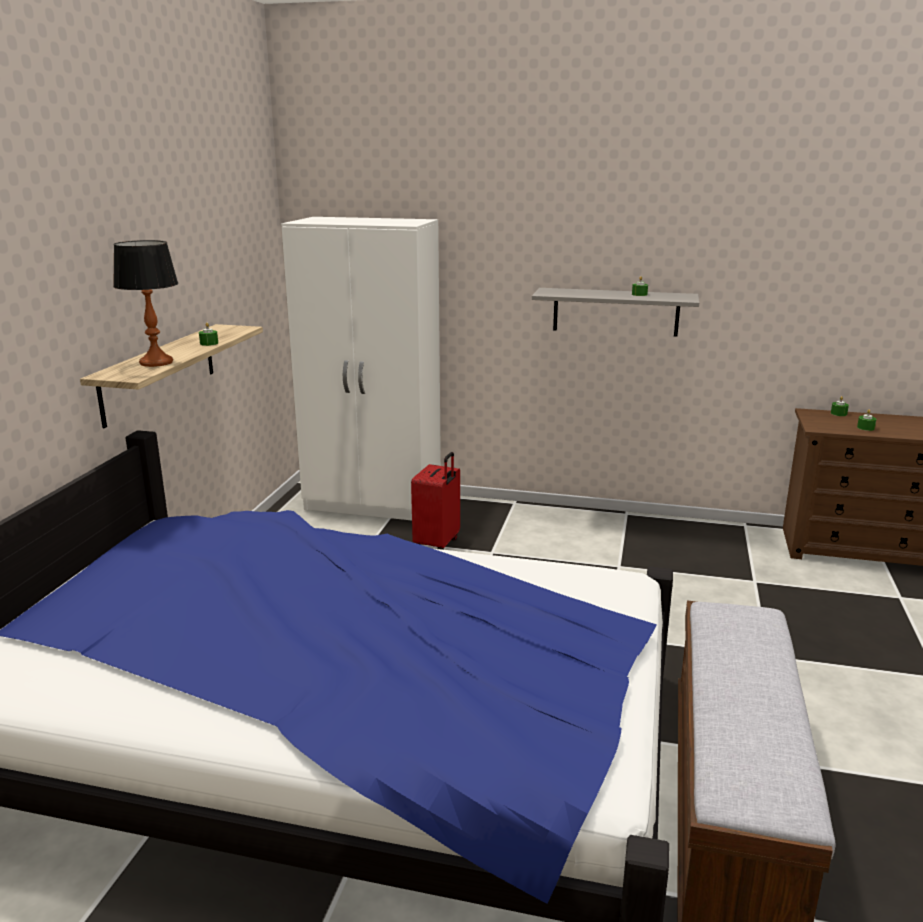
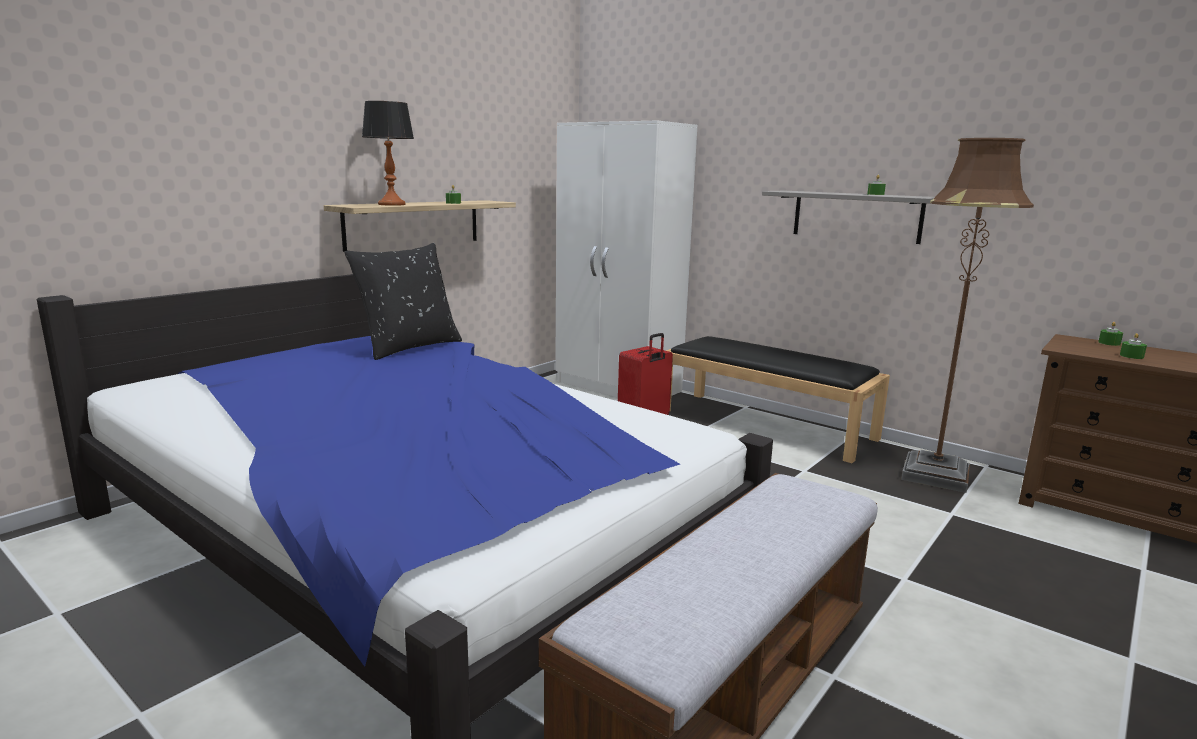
camera: 25 degrees right, 5 degrees down
(233, 534) = (409, 347): none -> black pillow
(548, 520) = (766, 424): none -> black bench
(717, 544) = (935, 475): none -> brown floor lamp

